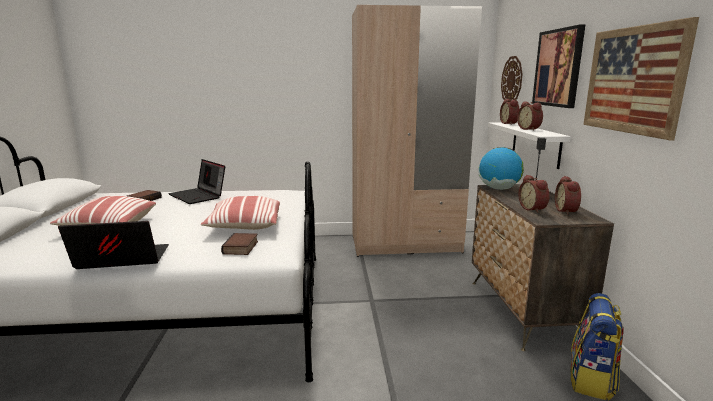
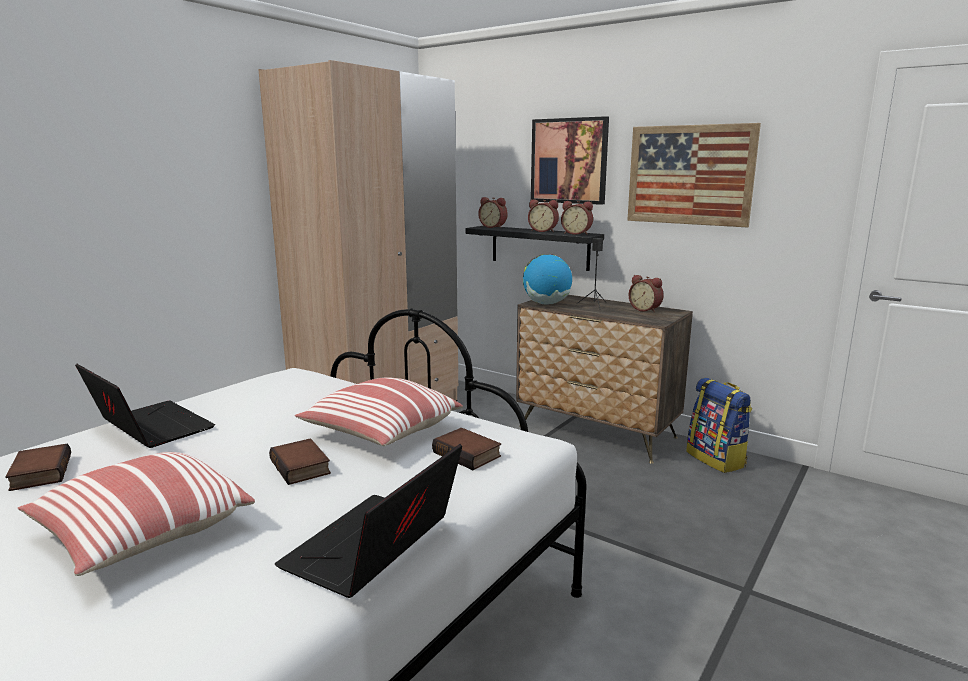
camera: 50 degrees left, 0 degrees up
(188, 226) = (302, 467): none -> book
(199, 196) = (148, 427): laptop -> laptop turned 135 degrees counterclockwise
(512, 80) = (474, 174): wall clock -> none
(533, 209) = (624, 314): alarm clock -> alarm clock (577, 233)
(535, 144) = (539, 247): white shelf -> black shelf

